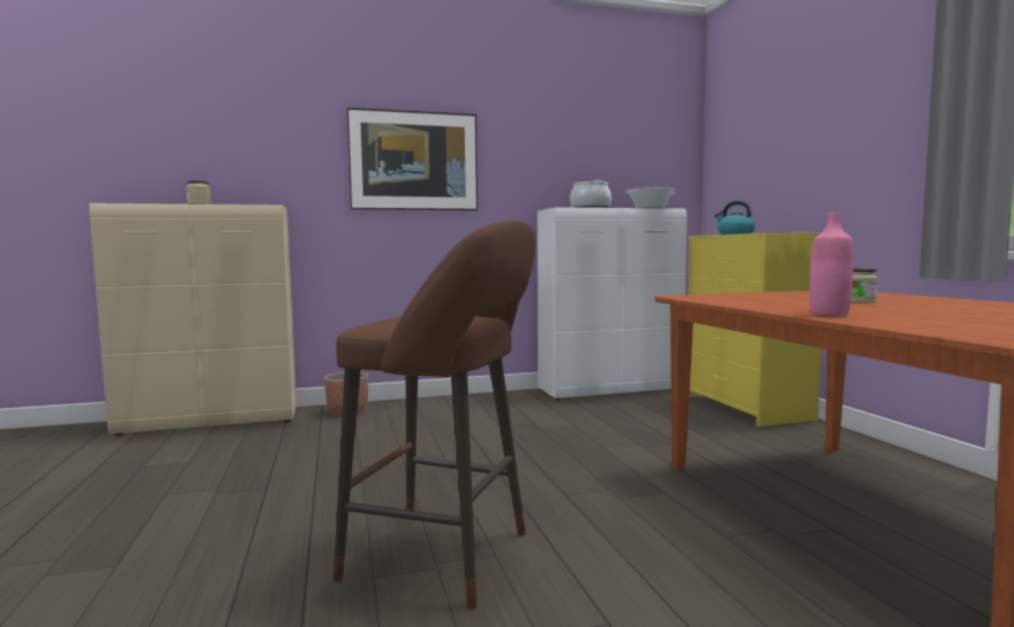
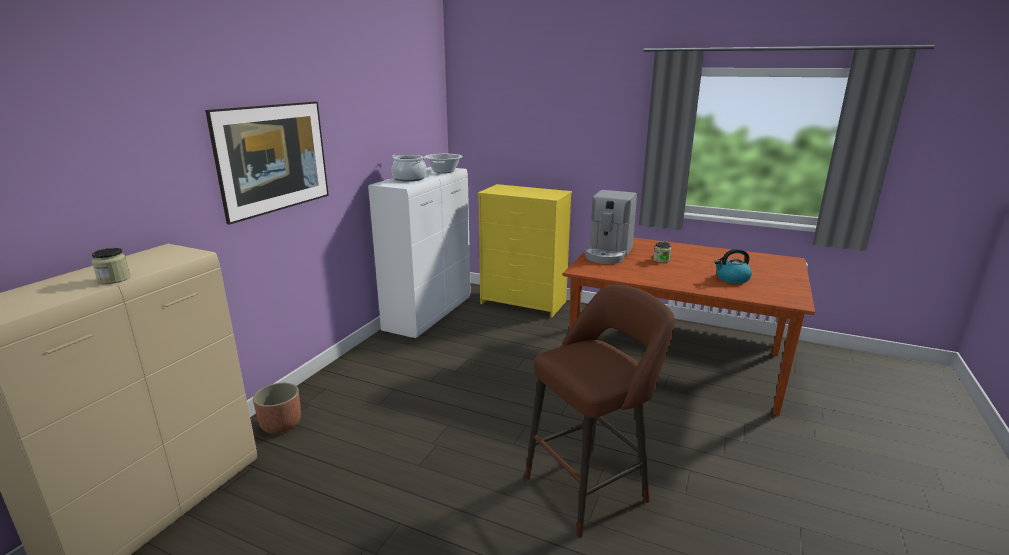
camera: 50 degrees left, 15 degrees up
(735, 234) = (508, 190): kettle -> kettle (732, 279)
(782, 294) = (608, 253): none -> coffee machine
(829, 314) = (697, 286): pink bottle -> none

